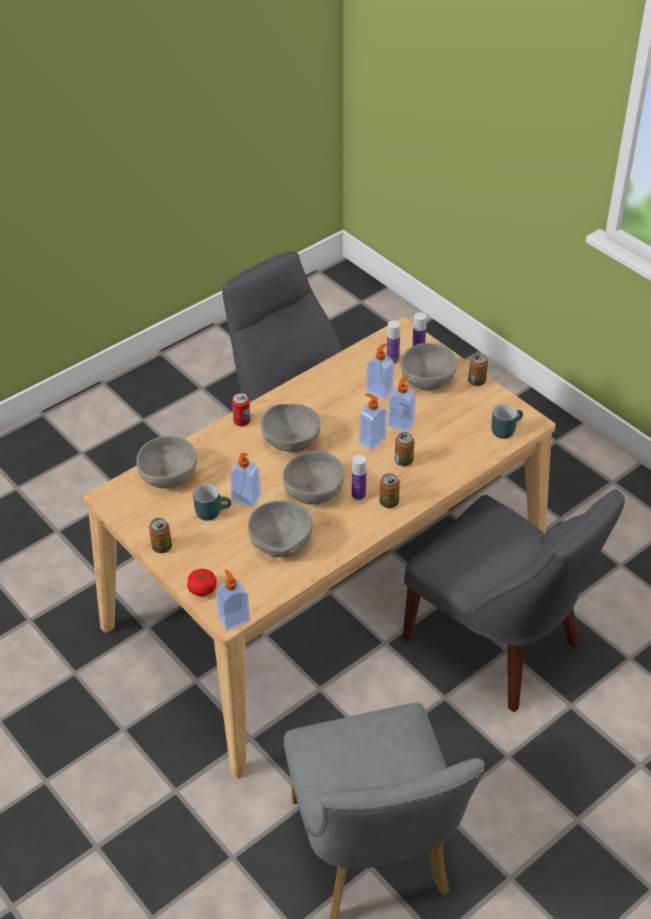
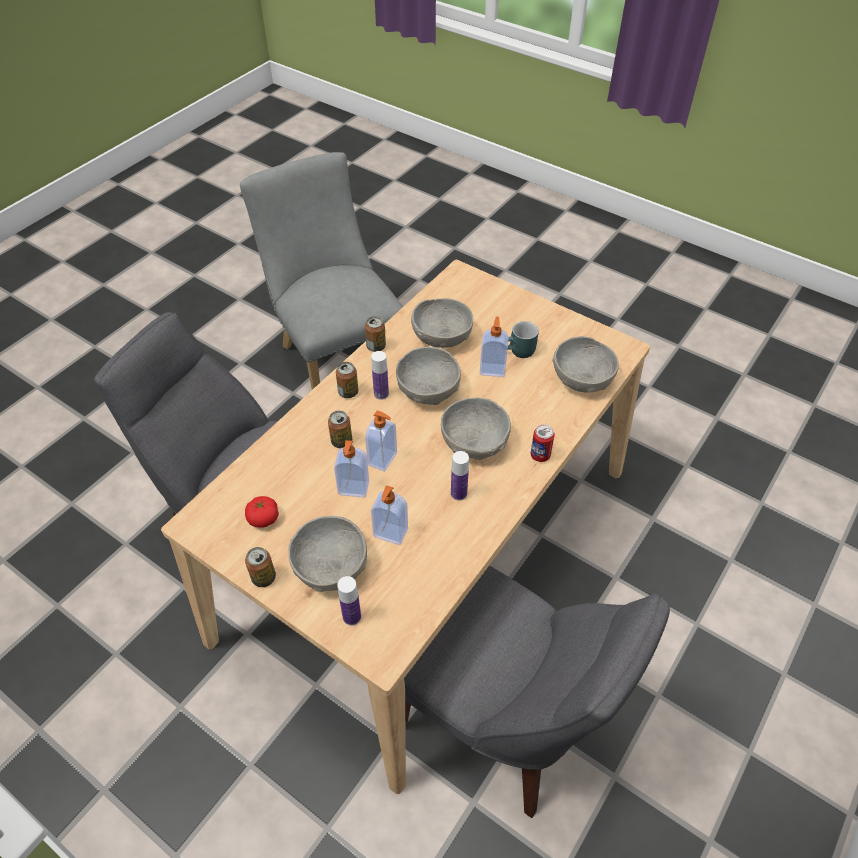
camera: 165 degrees right, 5 degrees up
(162, 547) = (546, 314): can -> can (376, 346)
(202, 589) = (492, 289): tomato -> tomato (263, 518)
(234, 619) = (455, 273): soap dispenser -> none
(392, 360) = (385, 592): bottle -> bottle (458, 493)
(505, 429) = (225, 507): turquoise mug -> none

